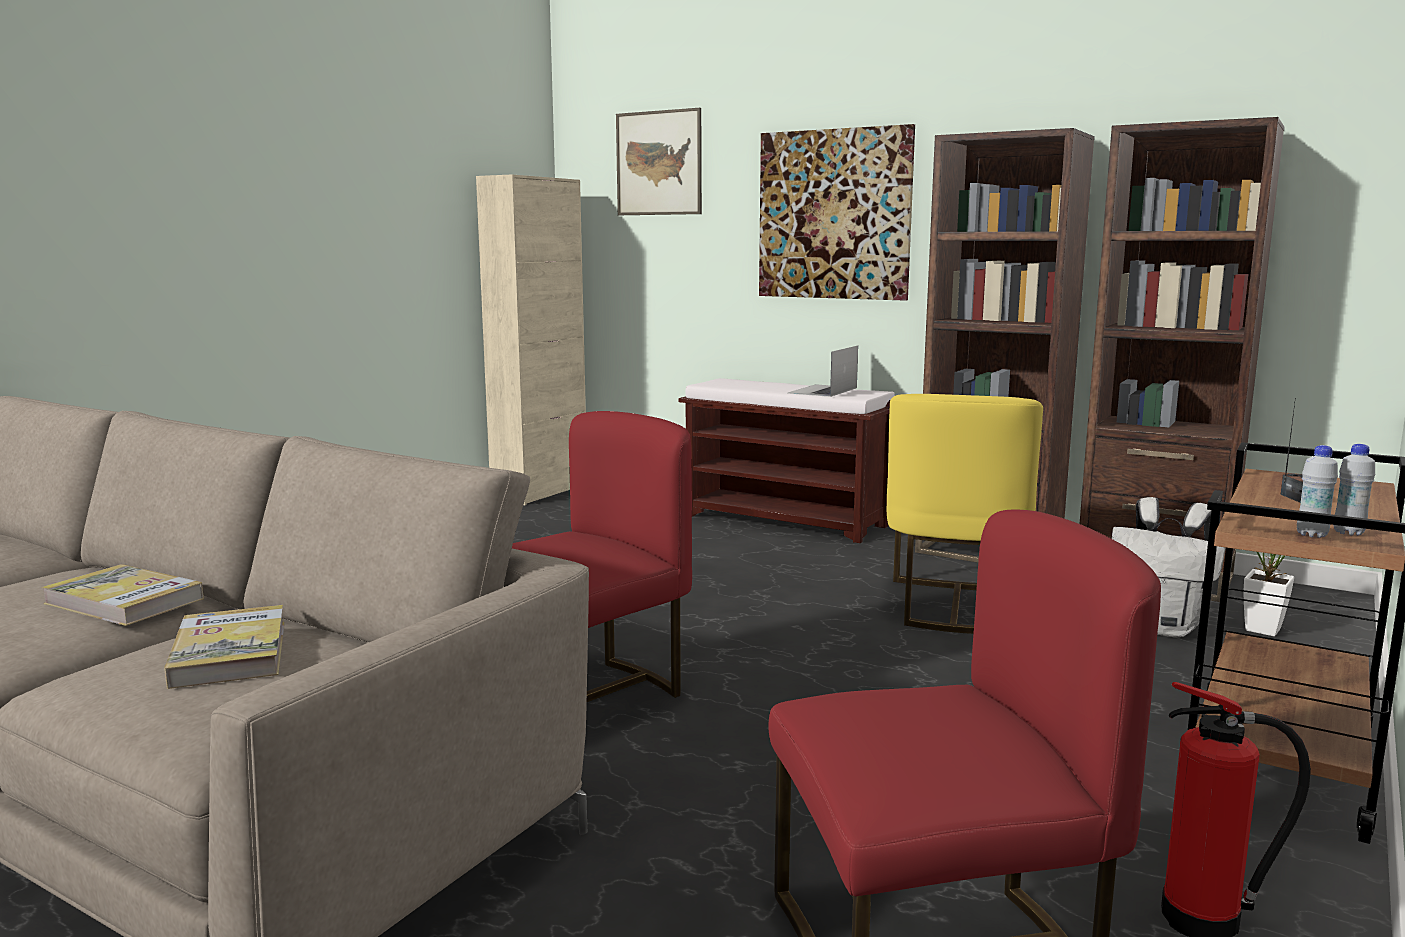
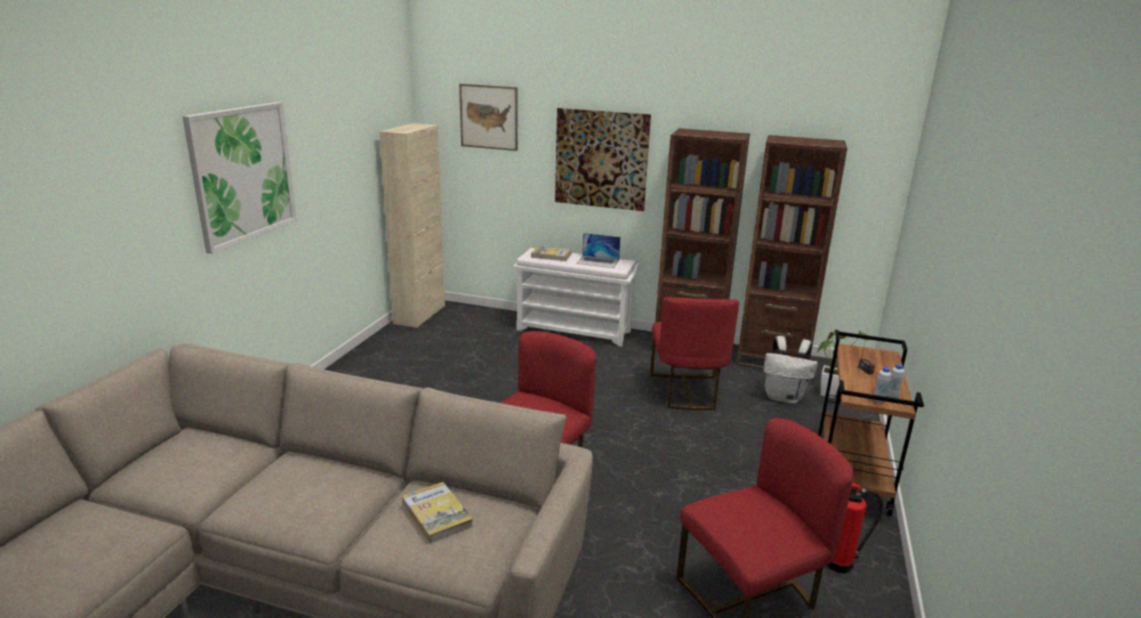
camera: 15 degrees left, 10 degrees up
(124, 601) = (346, 483): book -> book (551, 256)
(192, 172) = (243, 174): none -> picture
(787, 520) = (575, 330): brown bench -> white bench
(822, 390) = (597, 261): laptop -> laptop turned 90 degrees counterclockwise
(954, 606) = (686, 391): yellow chair -> red chair

